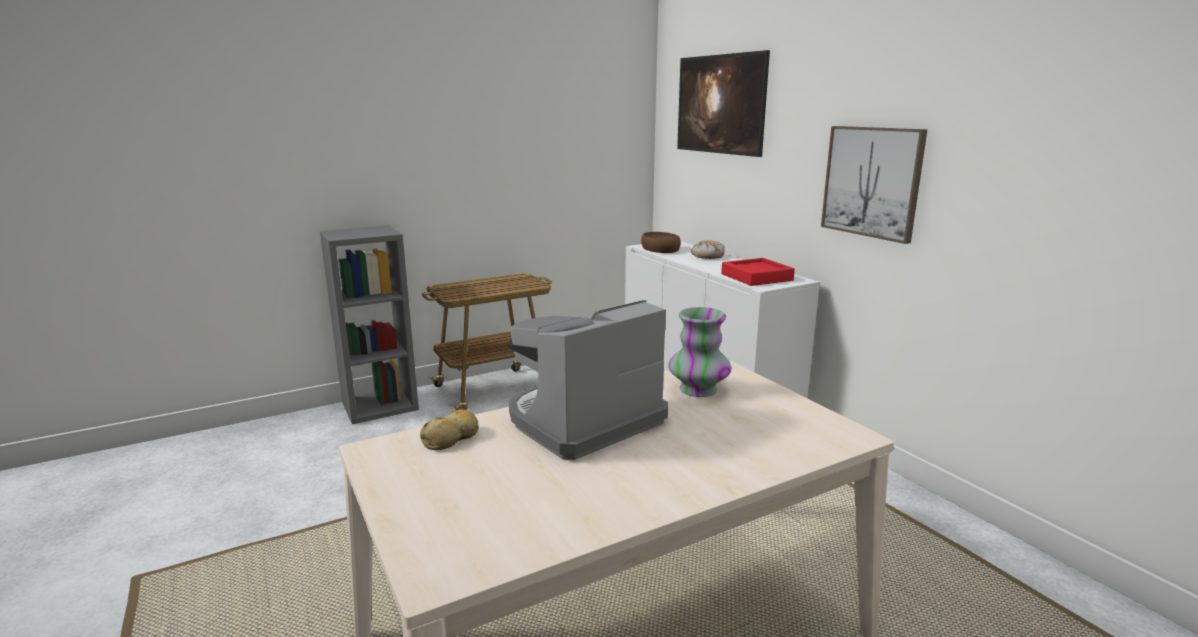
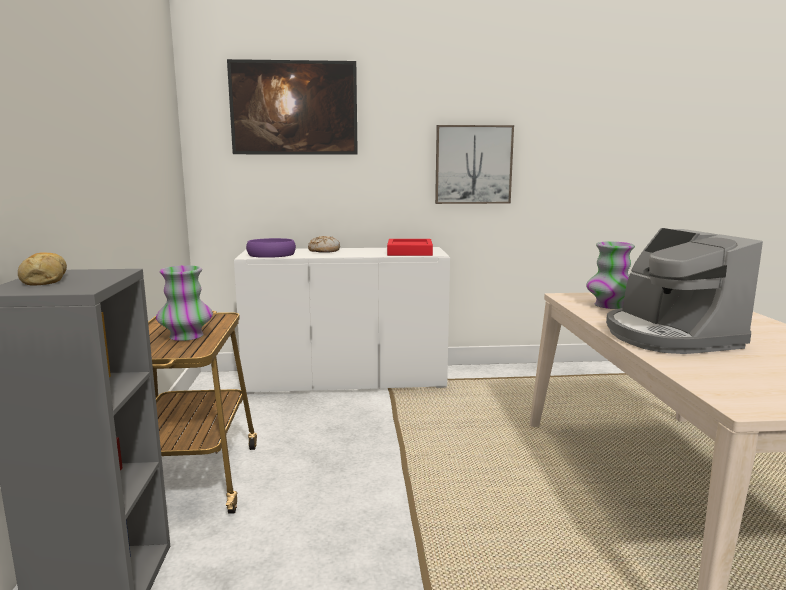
camera: 65 degrees left, 5 degrees down
(452, 438) = (708, 375): bread -> bread (44, 279)
(483, 289) = (186, 336): none -> vase
(659, 249) = (271, 255): brown bowl -> purple bowl

